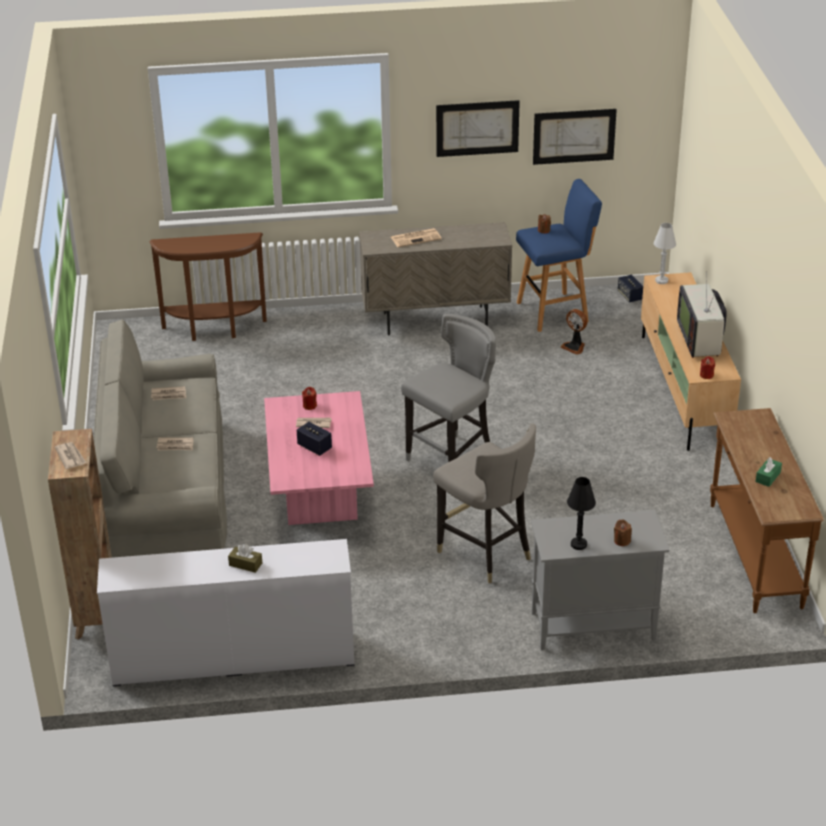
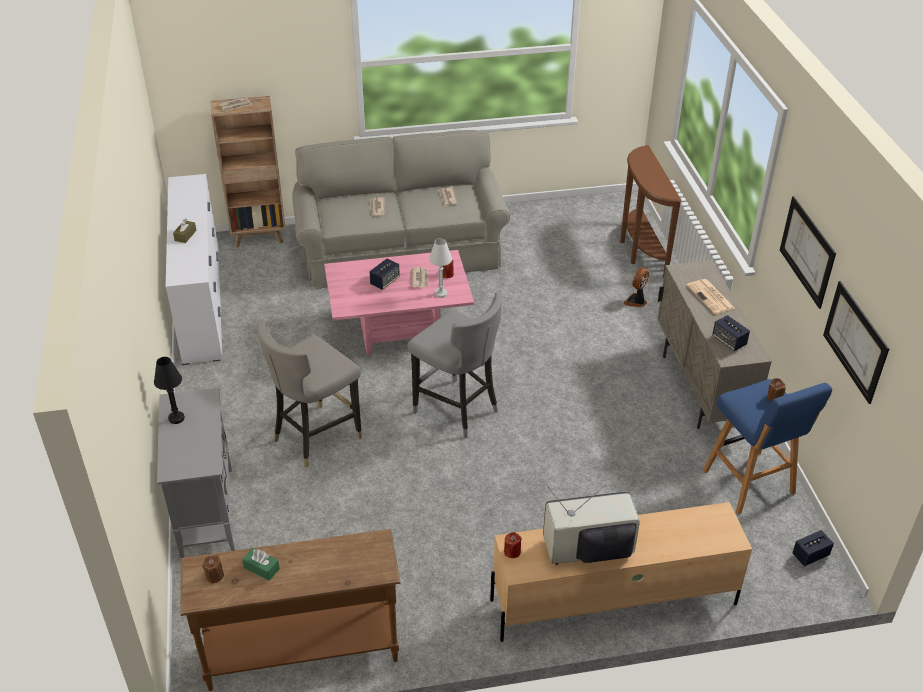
camera: 85 degrees right, 5 degrees up
(478, 237) = (729, 341): none -> speaker
(574, 347) = (680, 501): fan -> fan (636, 301)
(622, 541) = (176, 448): brown candle -> brown candle (214, 576)
(661, 281) = (720, 518): white table lamp -> white table lamp (440, 293)

